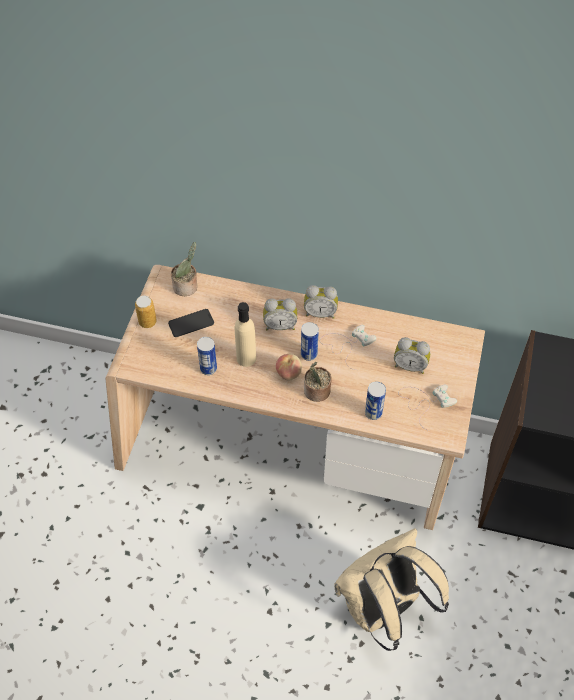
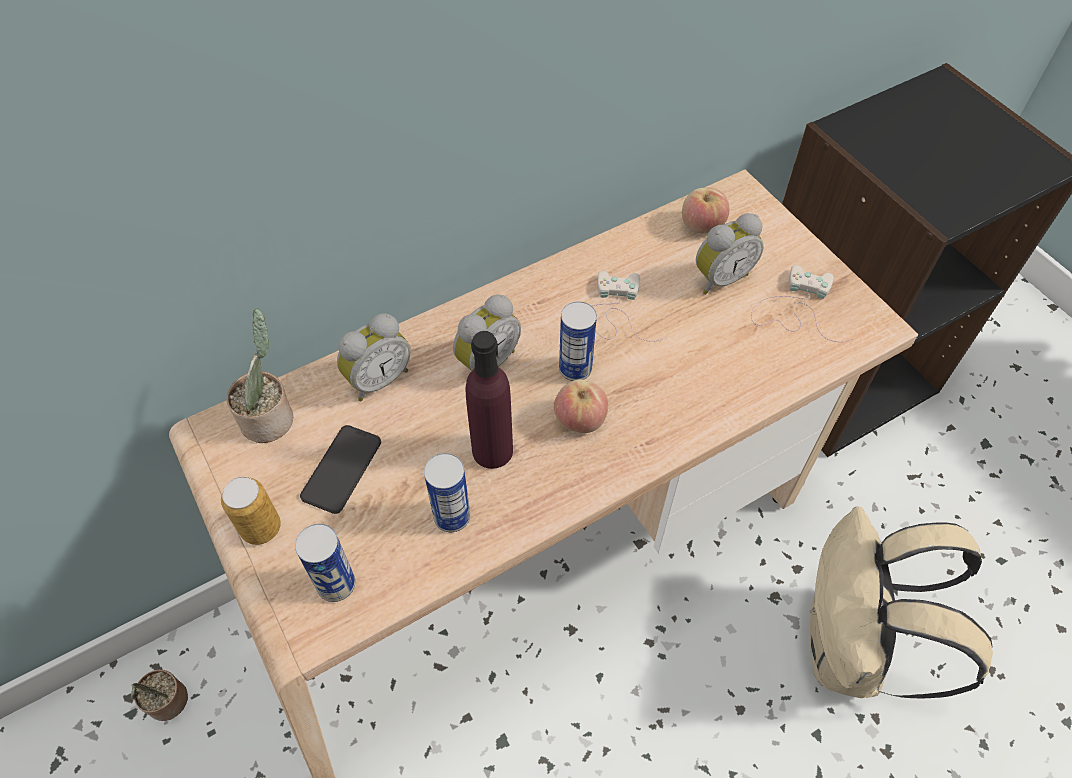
camera: 45 degrees left, 0 degrees up
(246, 358) = (492, 450): beige bottle -> purple bottle
(316, 392) = (650, 413): potted plant -> potted plant (168, 703)
(320, 313) = (521, 300): alarm clock -> alarm clock (377, 379)
(373, 413) = (756, 377): can -> can (336, 584)
(431, 339) = (701, 225): none -> apple

